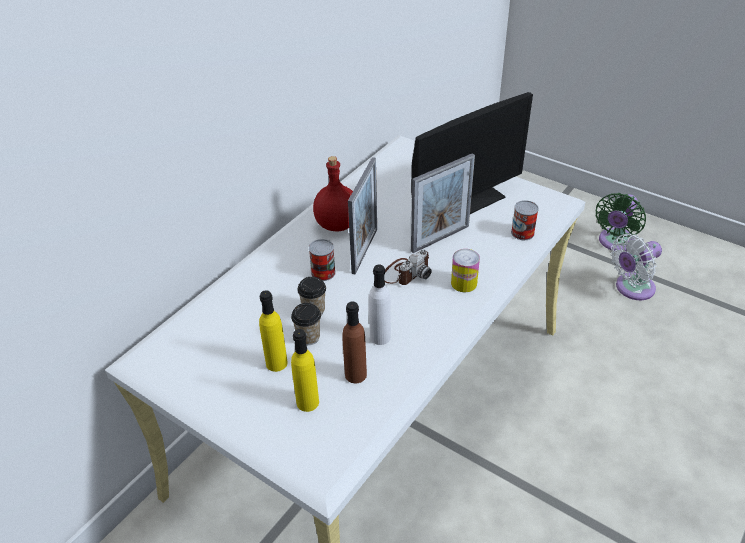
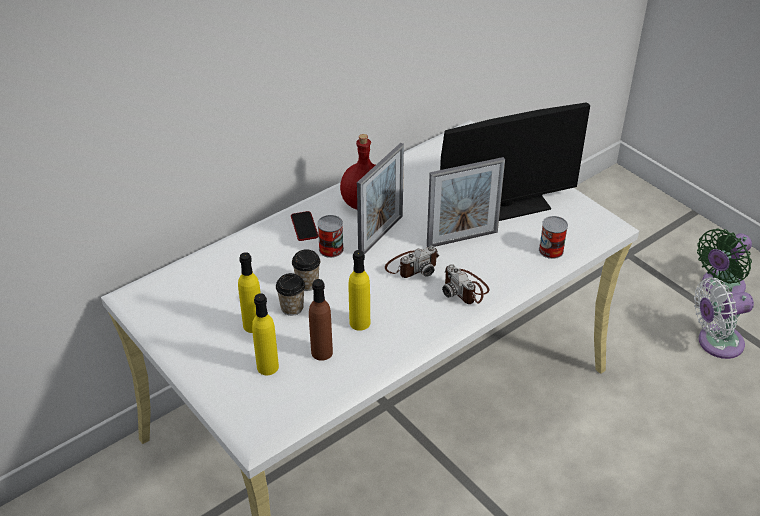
camera: 15 degrees right, 0 degrees up
(289, 257) = (304, 226): none -> phone
(380, 337) = (359, 322): white bottle -> yellow bottle
(464, 283) = (465, 288): can -> camera

